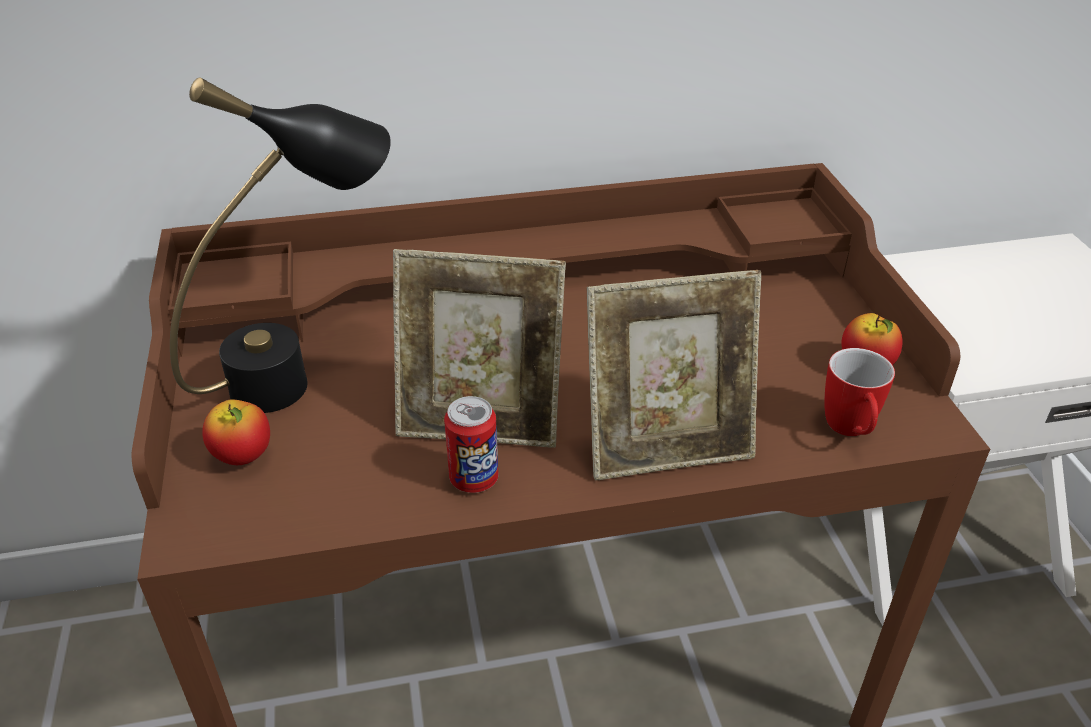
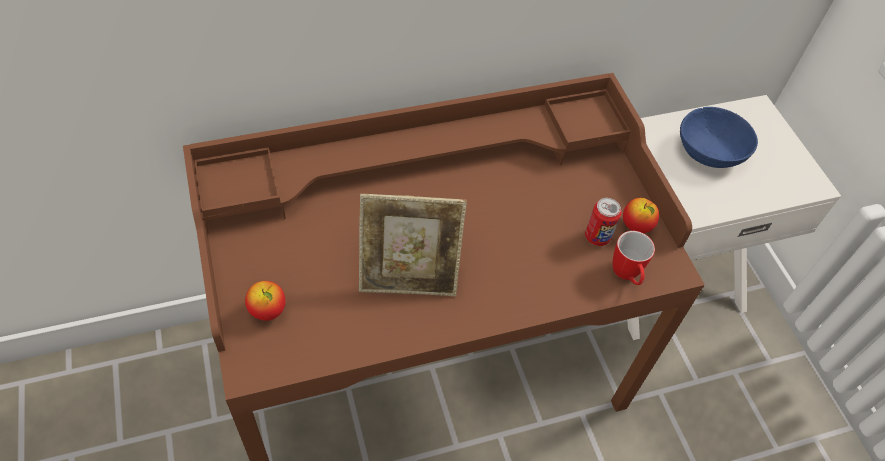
camera: 10 degrees left, 15 degrees up
(303, 372) = (291, 244): black table lamp -> none
(474, 479) = (410, 321): can -> can (597, 237)
(667, 447) = (521, 292): picture frame -> none
(988, 298) = (710, 152): none -> blue bowl

